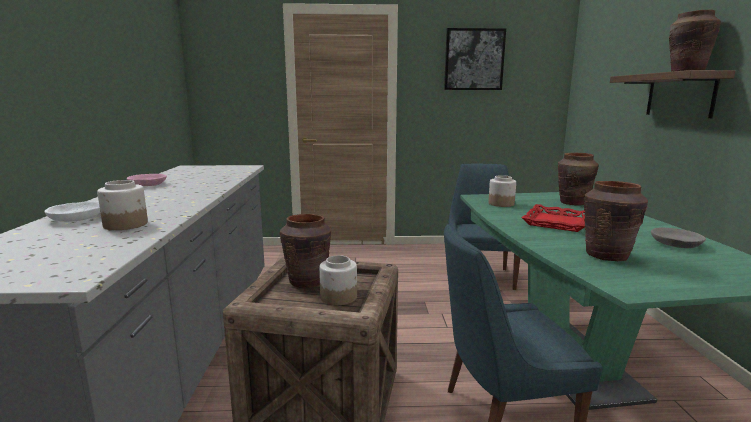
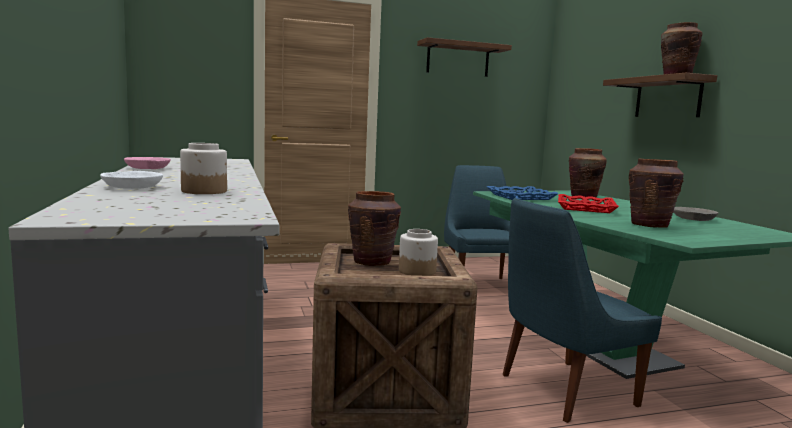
camera: 15 degrees left, 5 degrees down
(474, 59) = (458, 59): picture -> shelf
(501, 204) = (520, 197): jar -> blue tray

